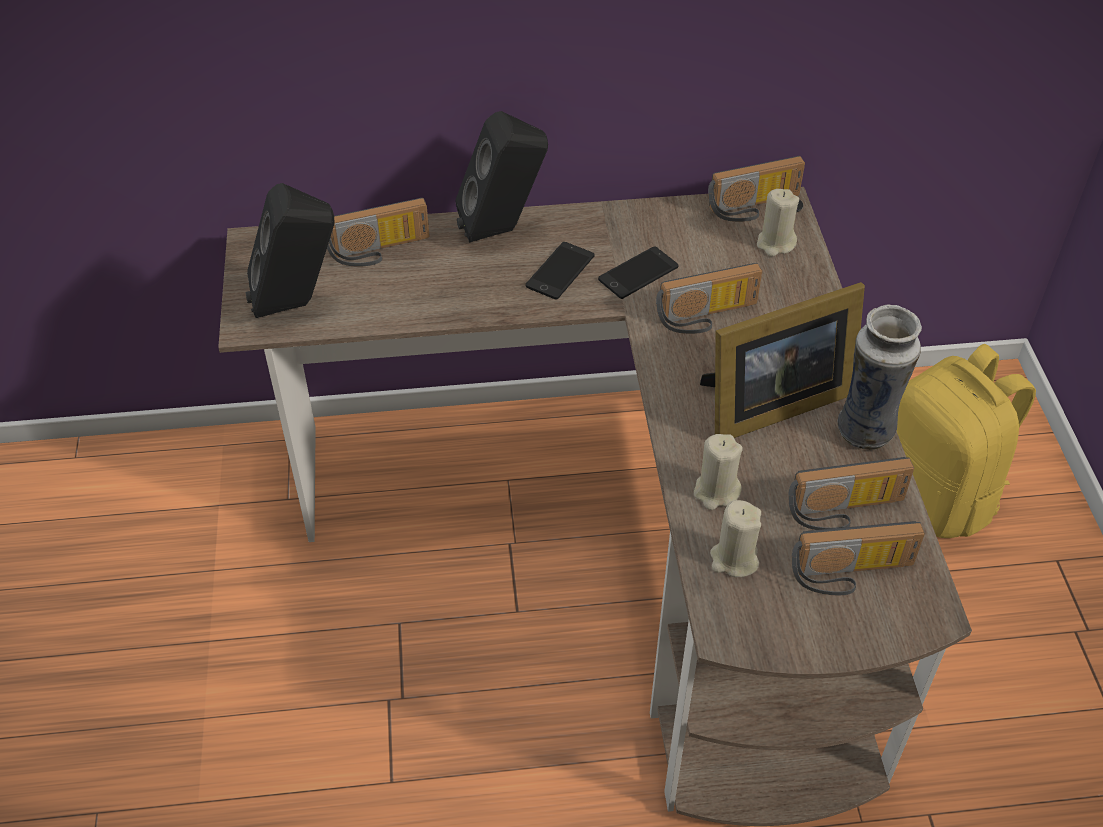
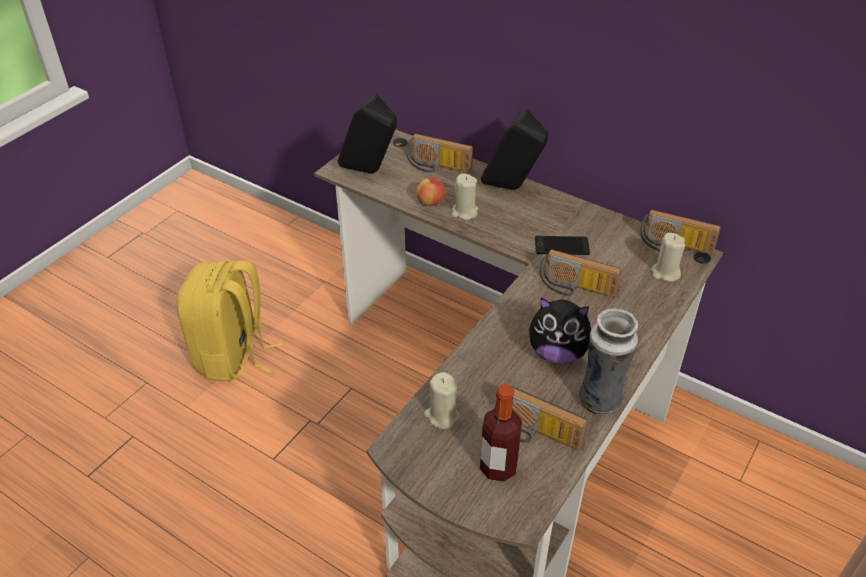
camera: 40 degrees right, 5 degrees down
(424, 303) = (430, 202): none -> apple
(560, 271) = (519, 223): phone -> none
(716, 491) = (473, 377): beige candle -> beige candle (464, 212)
(770, 405) = (557, 353): picture frame -> plush toy
(852, 575) = (498, 467): radio -> bottle
(936, 495) = (732, 523): yellow backpack -> yellow backpack (233, 356)

